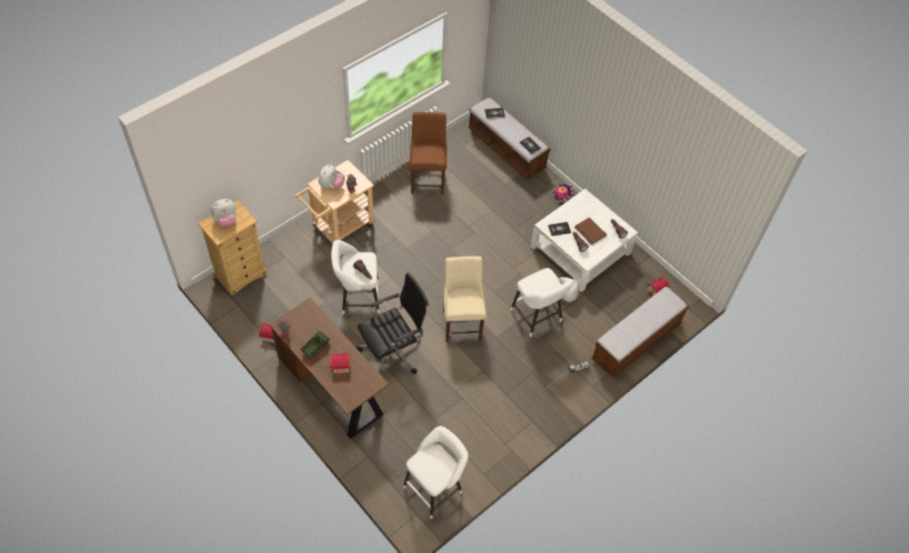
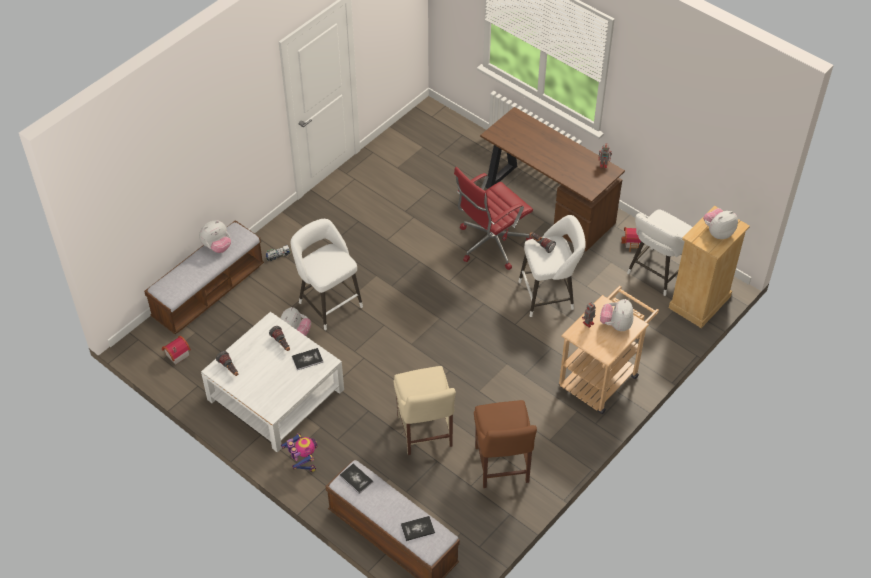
camera: 175 degrees right, 5 degrees down
(315, 348) = (566, 155): toy truck -> none
(341, 367) = (533, 142): toy house -> none
(393, 352) = (491, 244): black office chair -> red office chair
(435, 488) = (419, 136): white stool -> white stool (656, 274)
(462, 322) = (419, 285): beige chair -> beige chair (425, 434)
(589, 232) = (266, 361): brown book -> none
(633, 334) = (217, 247): none -> plush toy

